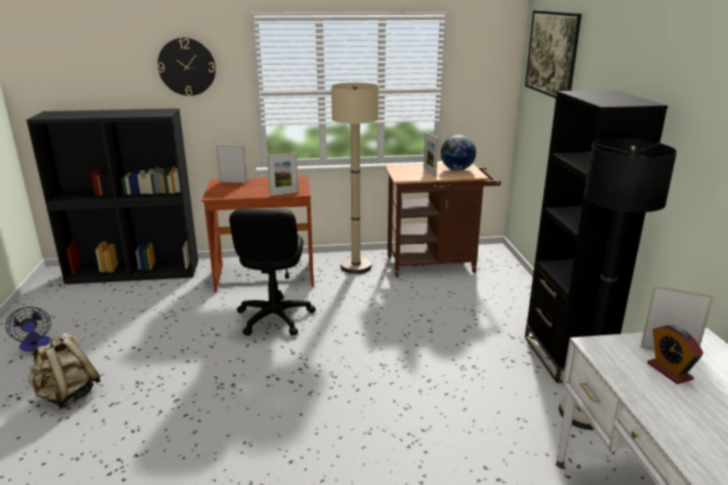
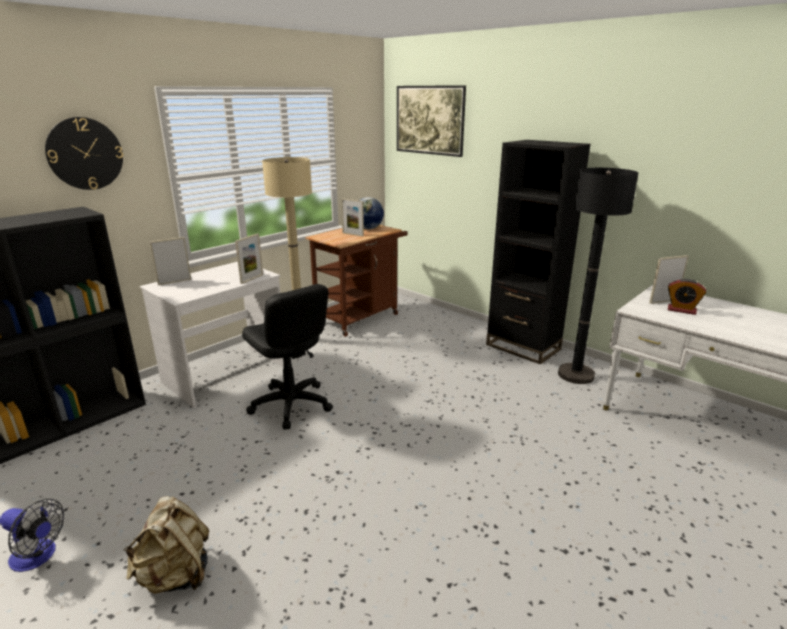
camera: 40 degrees left, 0 degrees up
(265, 276) = (226, 375): brown desk -> white desk

